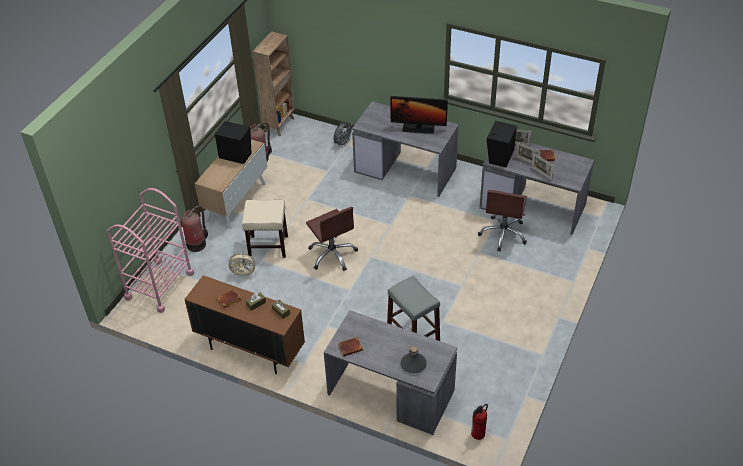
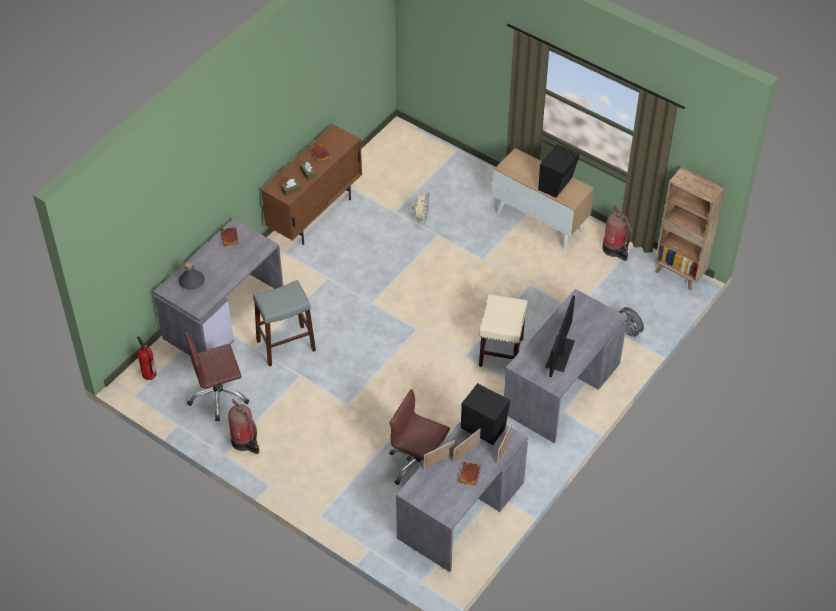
camera: 100 degrees right, 5 degrees up
(159, 285) = (425, 153): pink cart -> none
(197, 243) = (479, 185): fire extinguisher -> fire extinguisher (245, 442)
(267, 246) = (458, 241): beige stool -> beige stool (501, 351)
(332, 255) = (429, 295): brown office chair -> brown office chair (218, 396)

